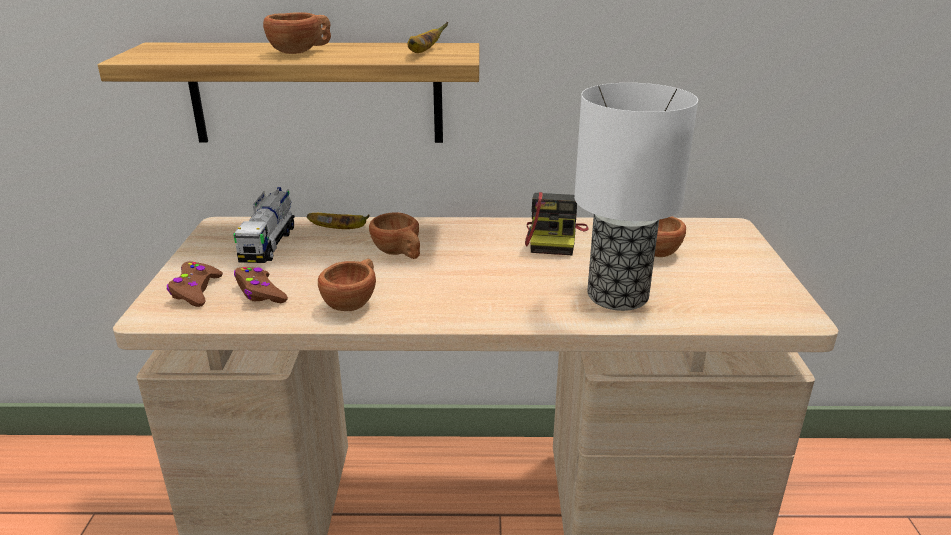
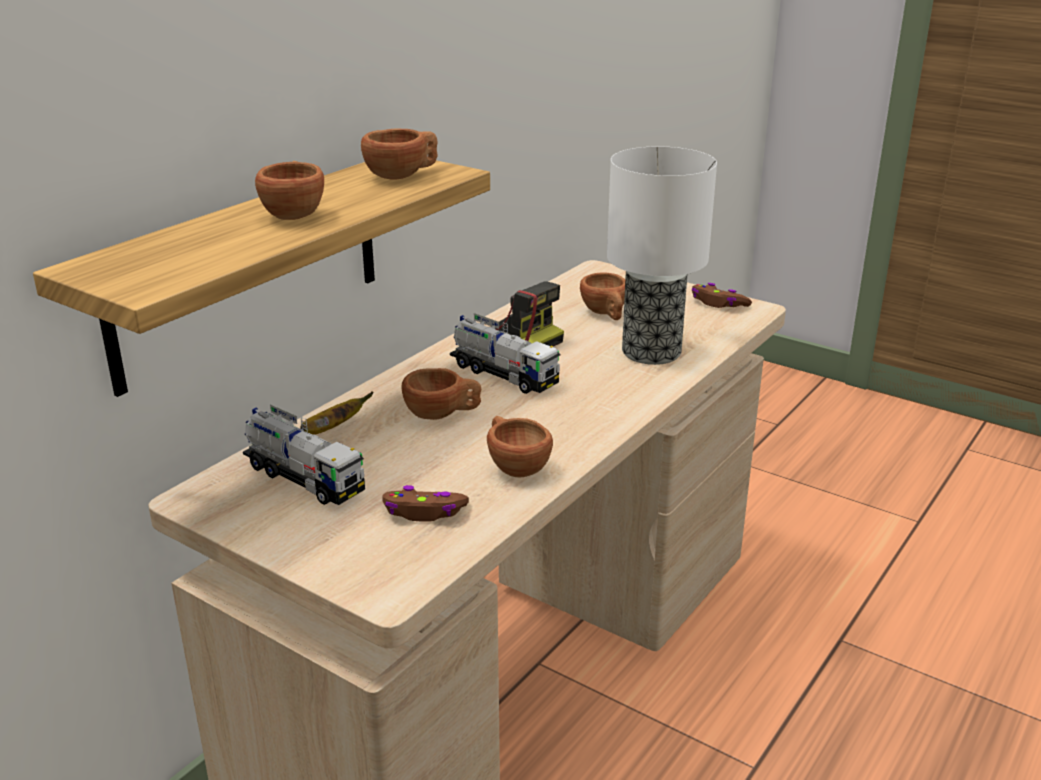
camera: 55 degrees left, 0 degrees up
(195, 291) = (364, 551): brown game controller -> brown game controller (718, 304)
(423, 52) = (403, 175): banana -> brown cup
(487, 253) = (503, 375): none -> toy truck

